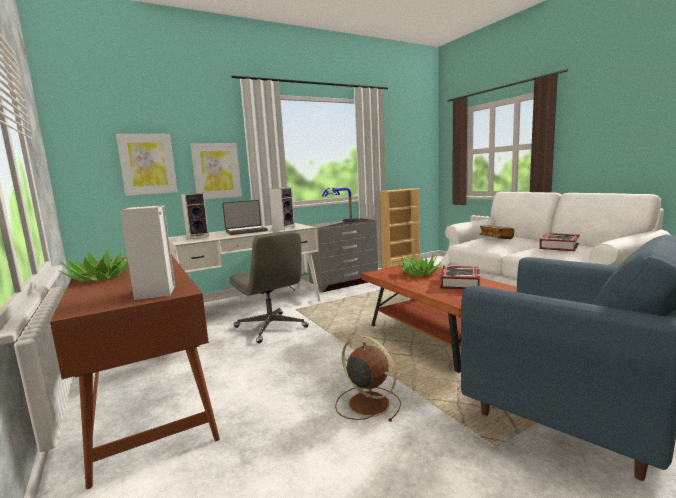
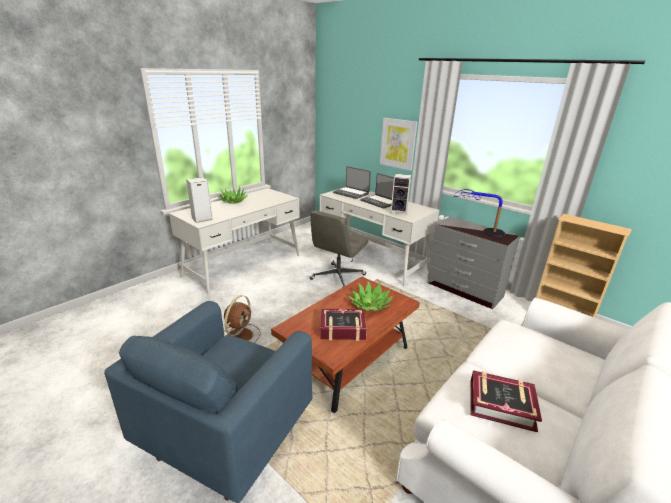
camera: 70 degrees right, 15 degrees up
(147, 164) = (357, 129): picture -> none
(148, 396) = (244, 265): brown desk -> white desk
(198, 236) = (351, 193): speaker -> laptop
(496, 238) = (531, 348): book -> none

